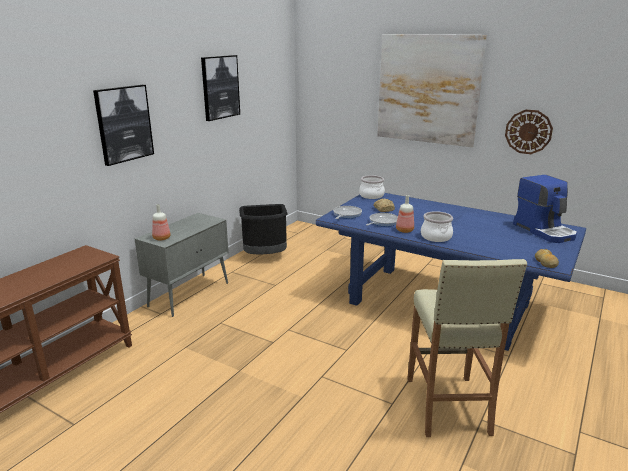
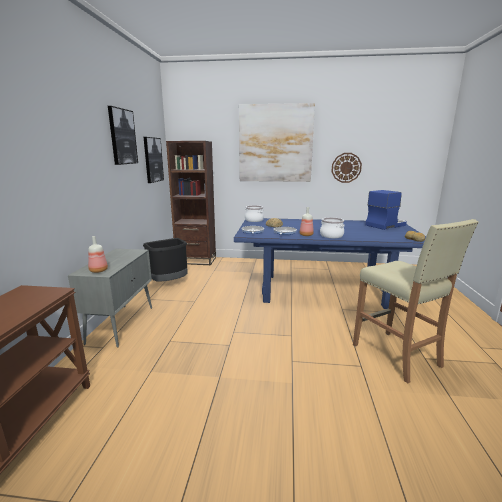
camera: 25 degrees left, 5 degrees down
(124, 124) = (49, 154): picture -> picture (153, 160)
(316, 232) = (196, 260): none -> brown bookcase
(544, 231) = (385, 225): coffee machine -> coffee machine turned 75 degrees counterclockwise

